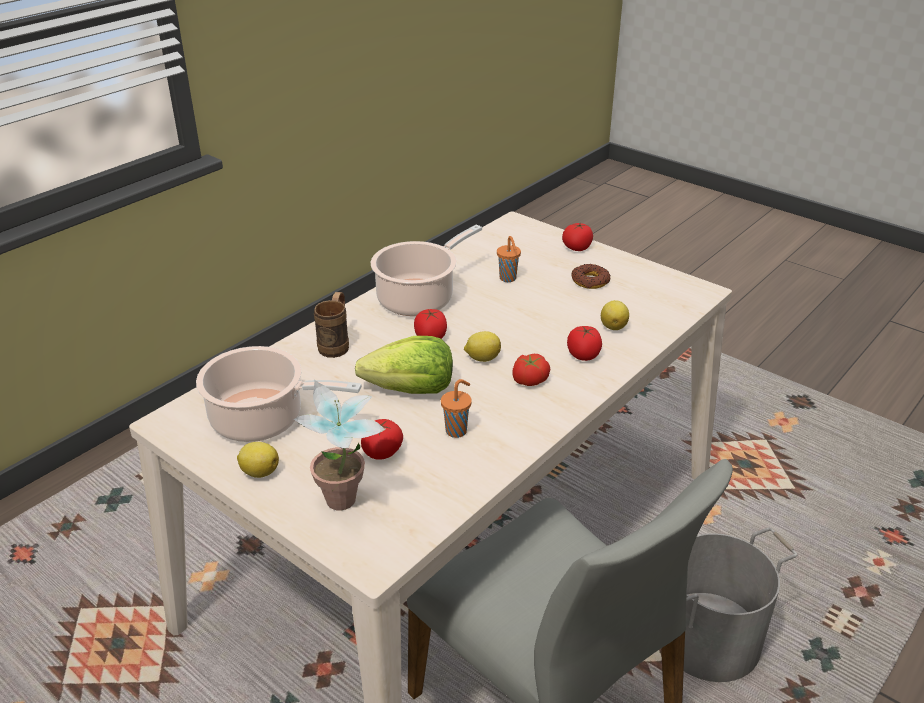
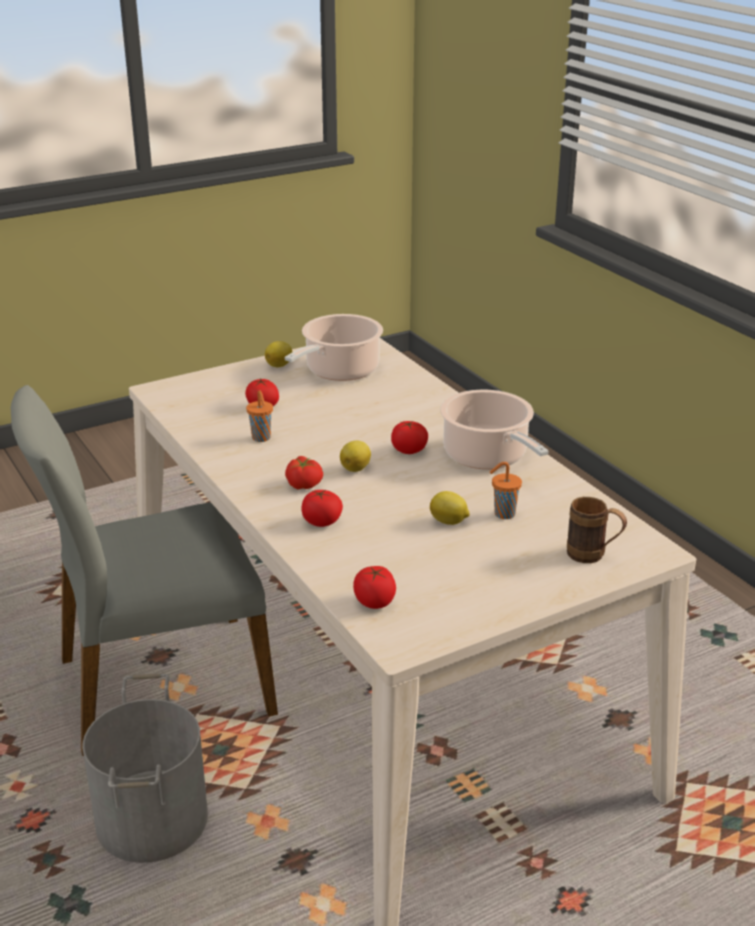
camera: 110 degrees right, 5 degrees down
(336, 344) = (427, 408): brown mug -> brown mug (593, 556)
(346, 507) = (216, 388): potted plant -> none
(411, 390) = (332, 429): lettuce -> none
(577, 248) = (562, 581): tomato -> tomato (375, 602)
(590, 281) = (470, 567): donut -> none
(613, 326) = (362, 555): lemon -> lemon (449, 522)

